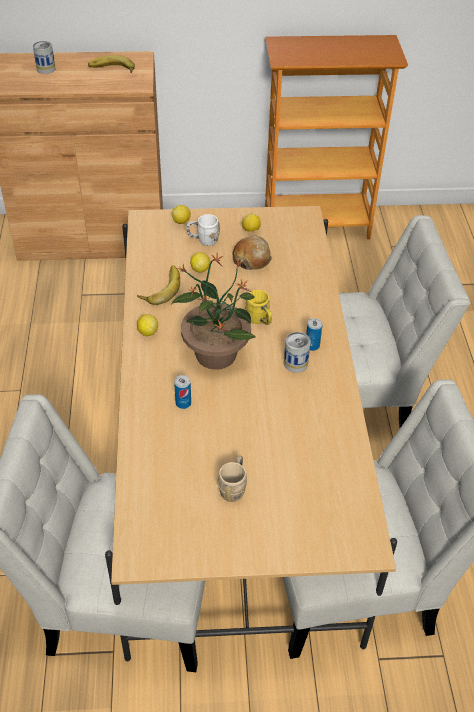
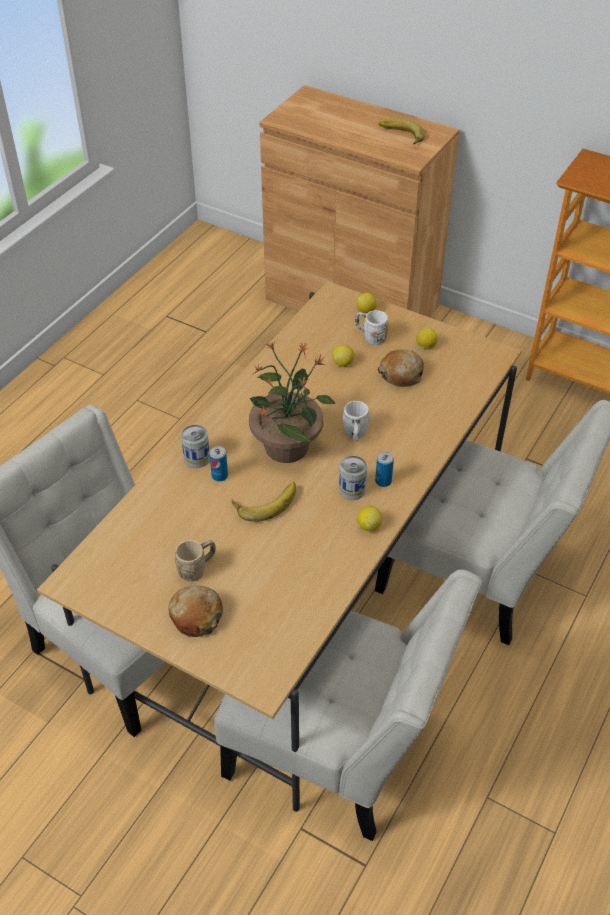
camera: 35 degrees right, 0 degrees up
(46, 69) = (339, 115): can -> can (197, 458)
(147, 332) = (245, 399): lemon -> lemon (369, 526)
(160, 287) = (291, 364): banana -> banana (265, 502)
(259, 320) = (355, 435): yellow mug -> white mug
(268, 525) = (196, 616): none -> bread

